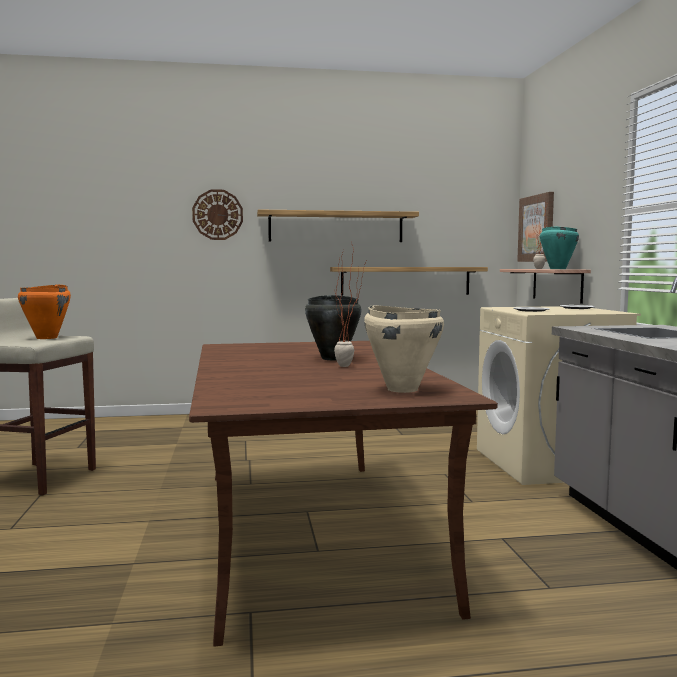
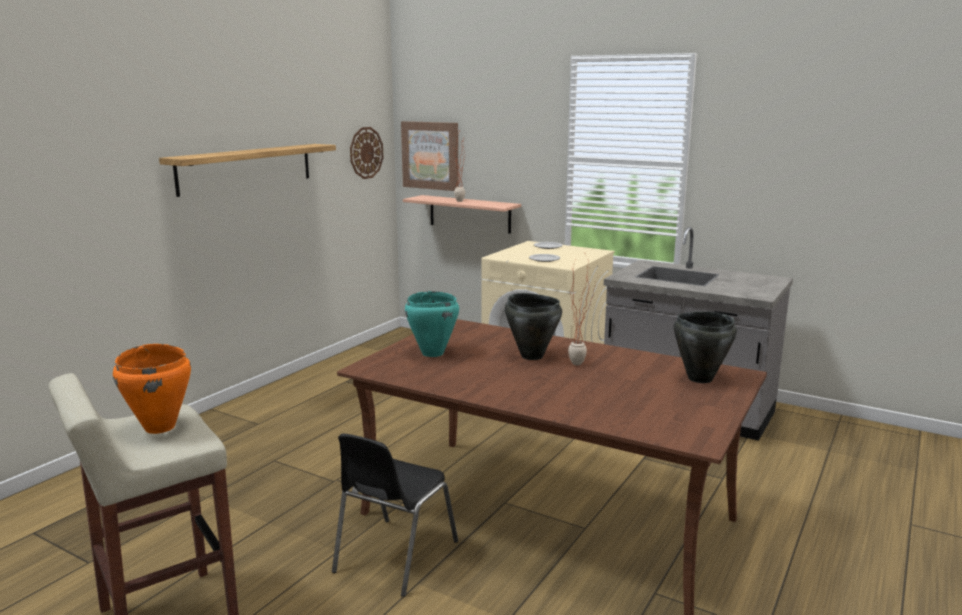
camera: 50 degrees left, 10 degrees up
(173, 504) = (393, 557): none -> black chair
(217, 214) = (109, 167): wall clock -> wall clock (366, 153)
(402, 389) = (699, 378): beige cooking pot -> black cooking pot
(405, 281) = (314, 222): shelf -> none
(557, 269) = (486, 203): turquoise cooking pot -> turquoise cooking pot (432, 353)

